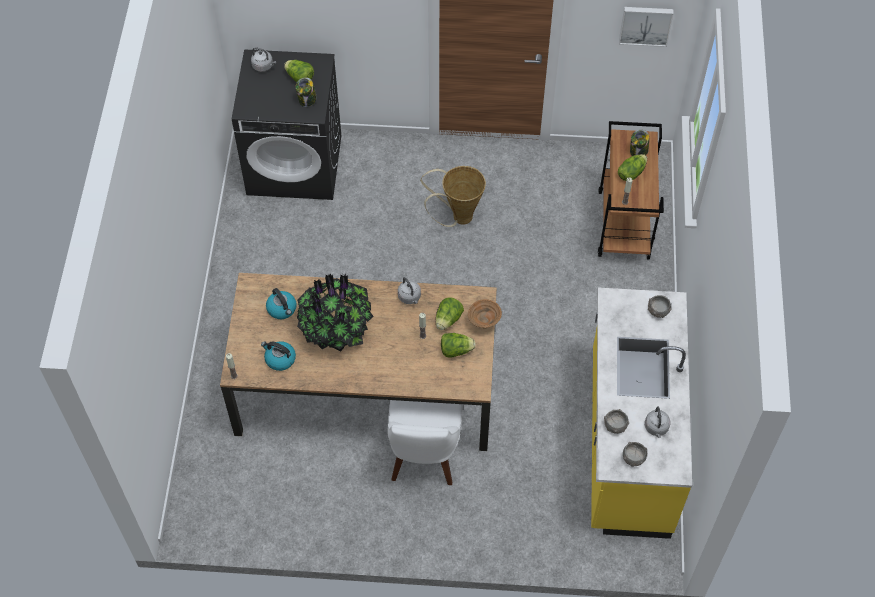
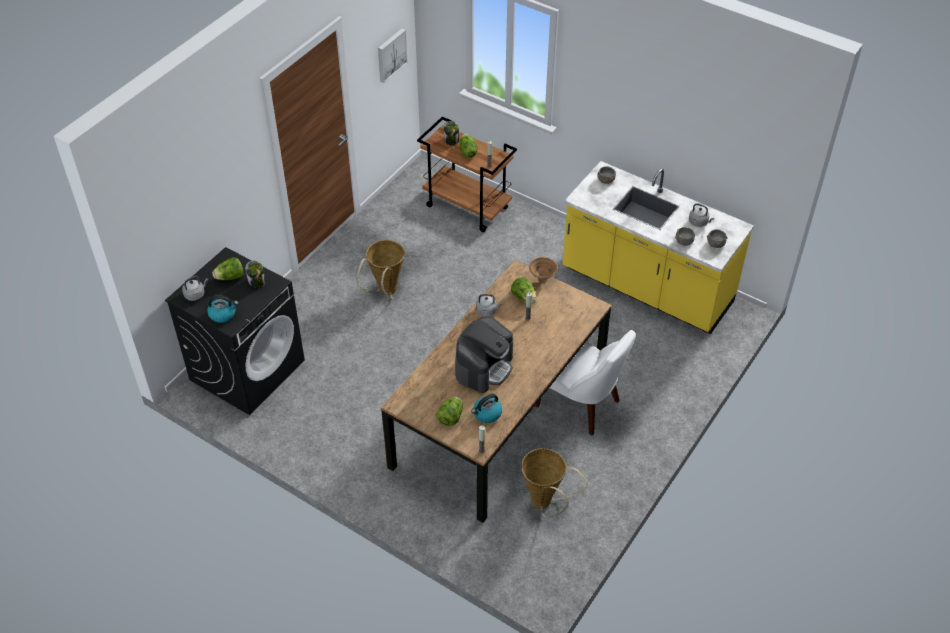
camera: 60 degrees left, 10 degrees down
(282, 309) = (439, 393): kettle -> kettle (223, 314)
(284, 477) = (545, 504): none -> basket
(336, 329) = (484, 367): potted plant -> coffee machine
(456, 350) = (554, 305): lettuce -> lettuce (450, 417)

